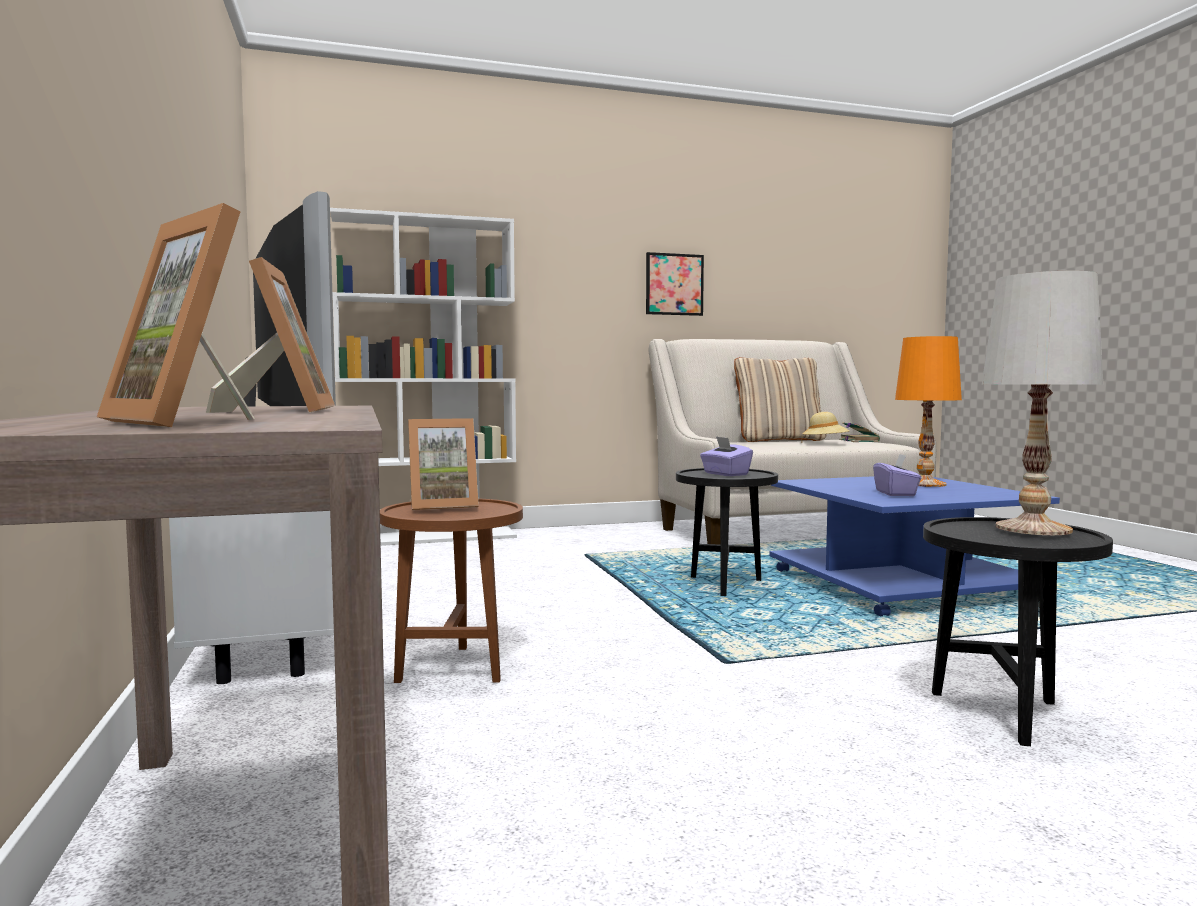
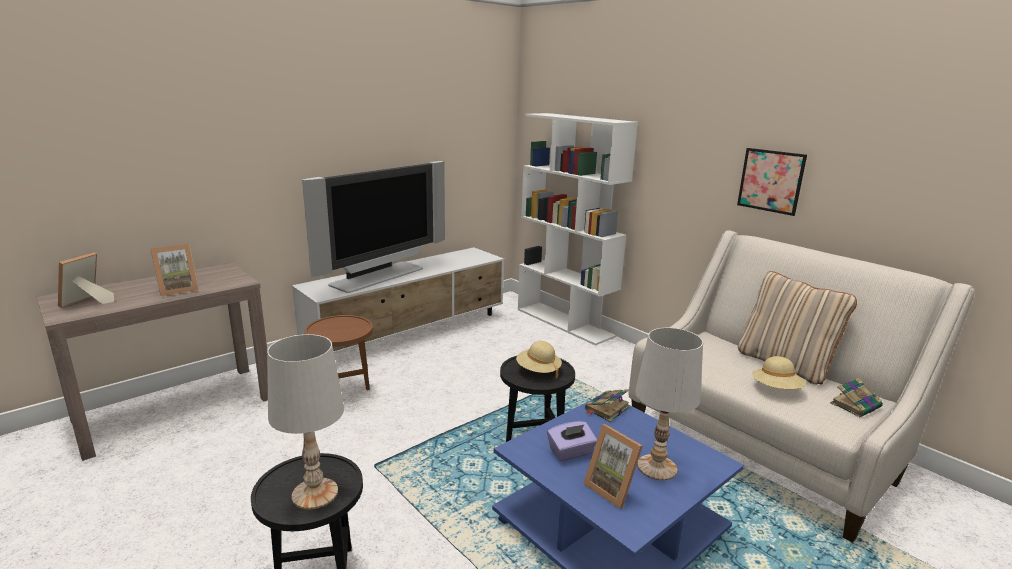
camera: 65 degrees right, 15 degrees up
(442, 505) = (344, 324): picture frame -> picture frame (613, 488)
(725, 474) = (538, 370): purple tissue box -> beige hat
(809, 482) = (606, 409): none -> book
(925, 484) = (656, 467): orange table lamp -> white table lamp

